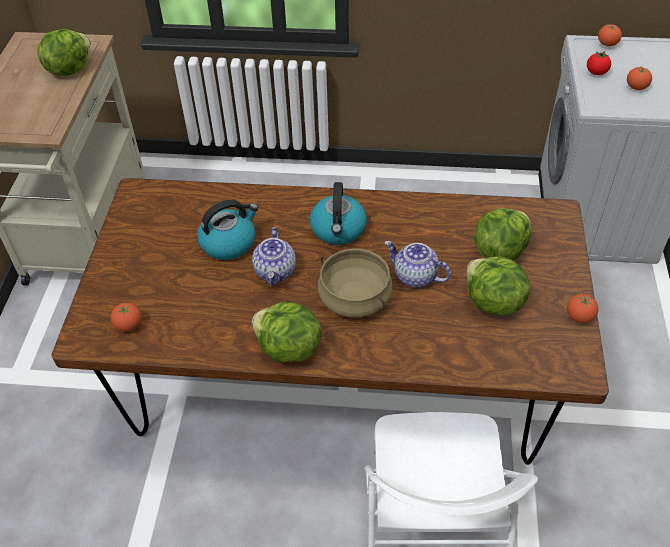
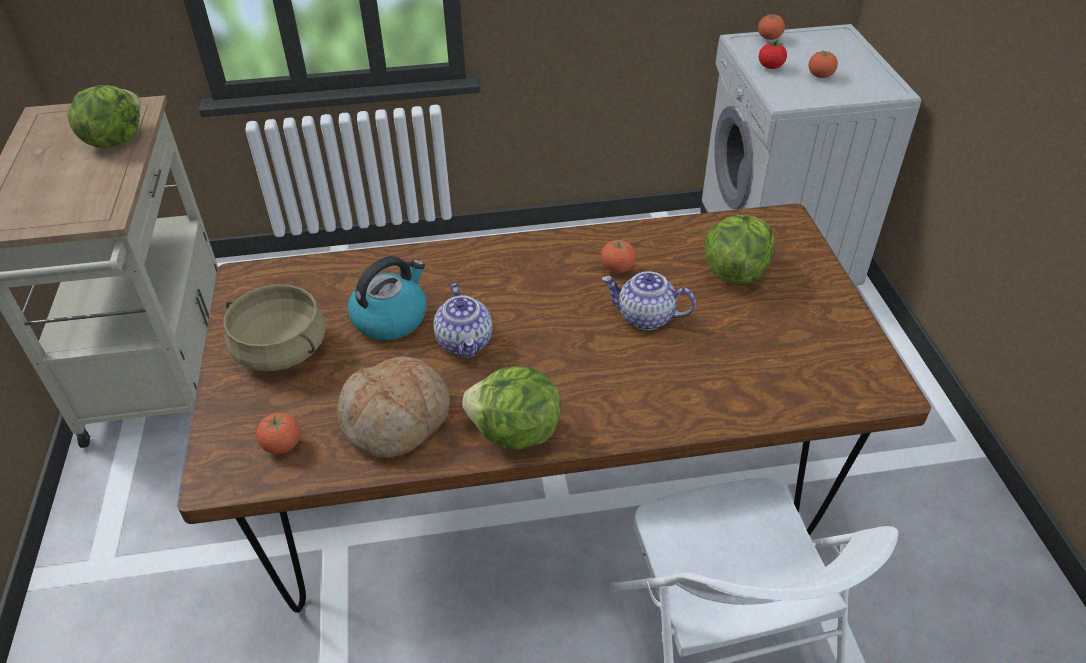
camera: 15 degrees left, 5 degrees down
(210, 321) = (397, 419): none -> bread
(338, 229) = (529, 280): kettle -> none
(354, 298) = (579, 356): beige cooking pot -> beige cooking pot (280, 350)
(492, 302) = (751, 331): lettuce -> none
(579, 317) = (859, 328): tomato -> tomato (617, 268)

